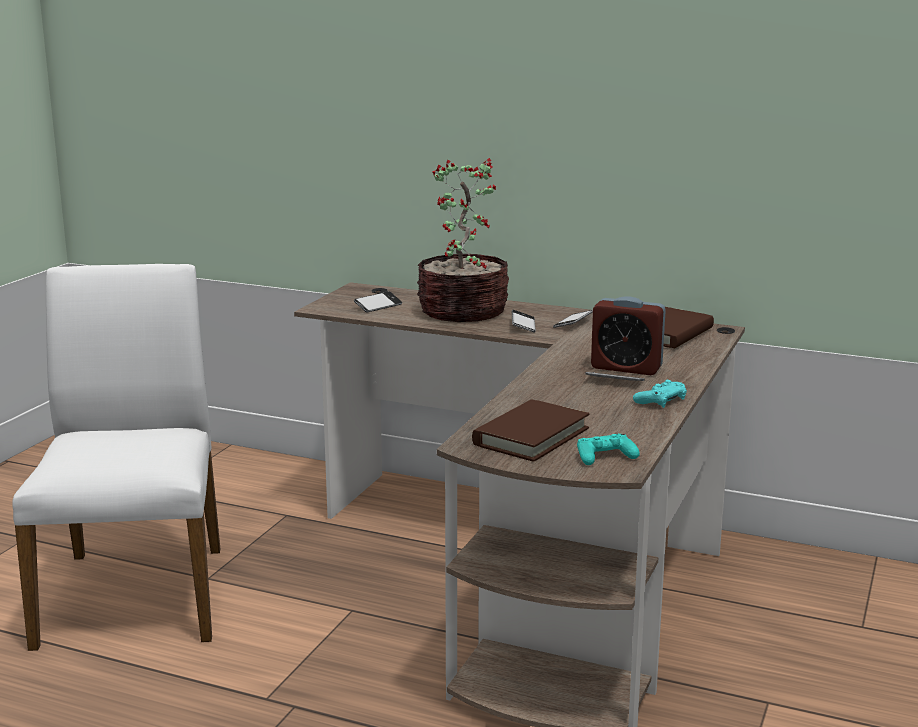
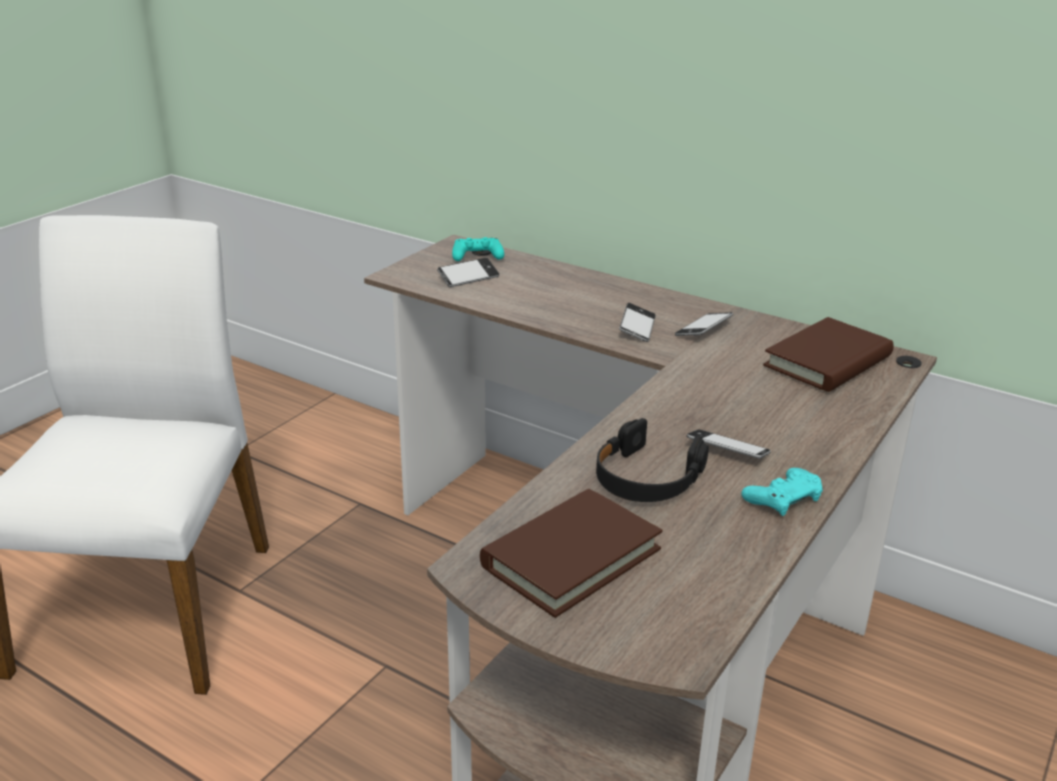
camera: 10 degrees right, 10 degrees up
(463, 312) = (569, 296): potted plant -> none
(564, 398) = (646, 477): none -> black headphones
(605, 457) = (665, 620): turquoise game controller -> turquoise game controller (477, 256)
(626, 368) = (751, 423): alarm clock -> none

